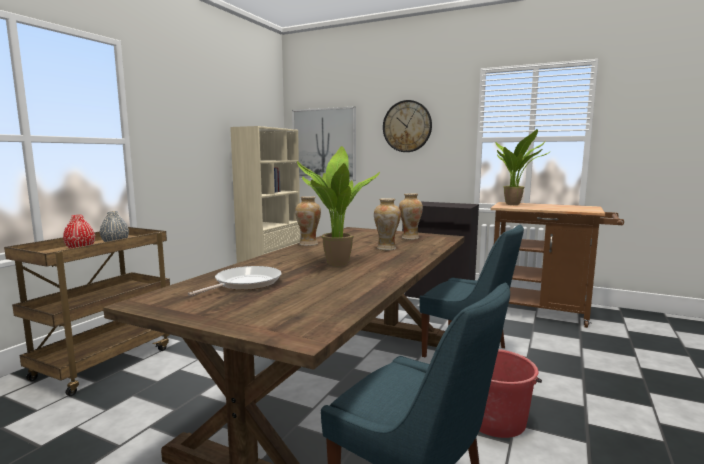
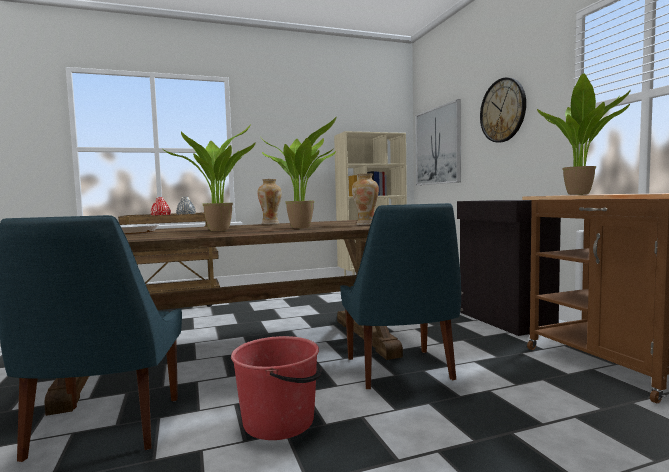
camera: 45 degrees right, 5 degrees down
(386, 248) = (303, 227): vase -> potted plant

